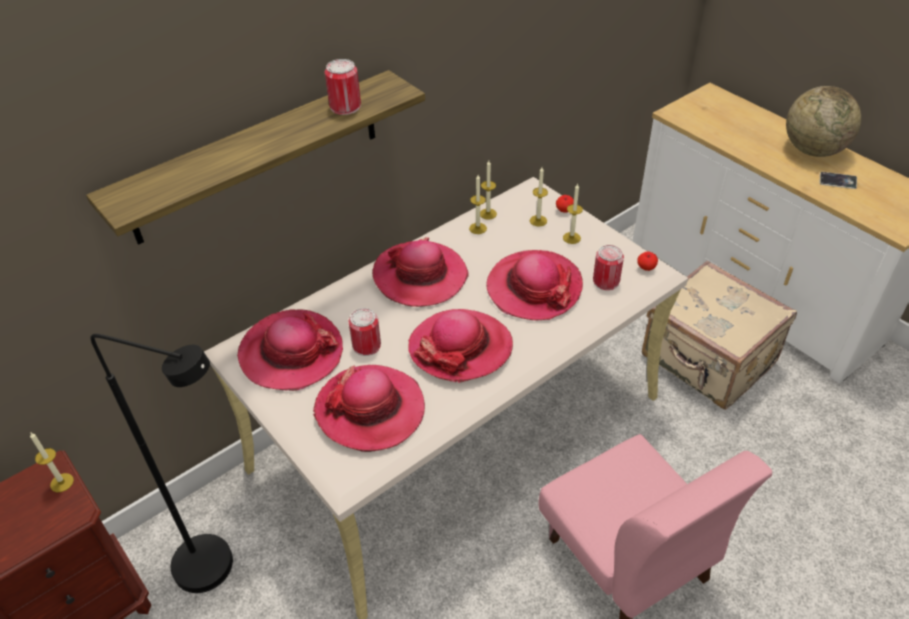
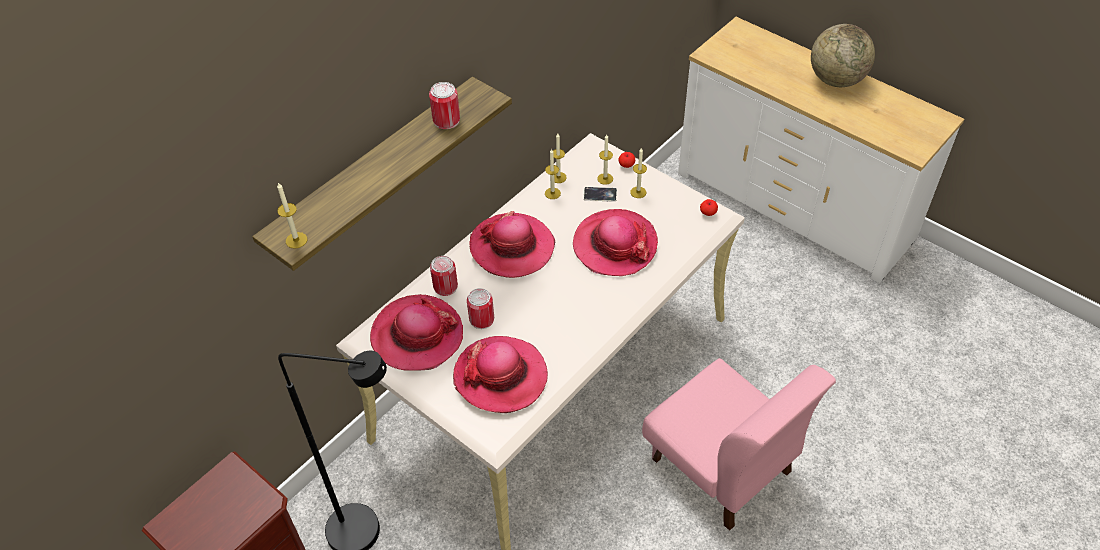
camera: 10 degrees left, 5 degrees up
(62, 482) = (245, 479): candle -> candle (296, 240)
(460, 348) = (564, 310): hat -> none
(606, 281) = (676, 230): can -> can (445, 286)
(707, 361) = (763, 278): beige suitcase -> none
(837, 182) = (860, 110): phone -> phone (600, 196)

